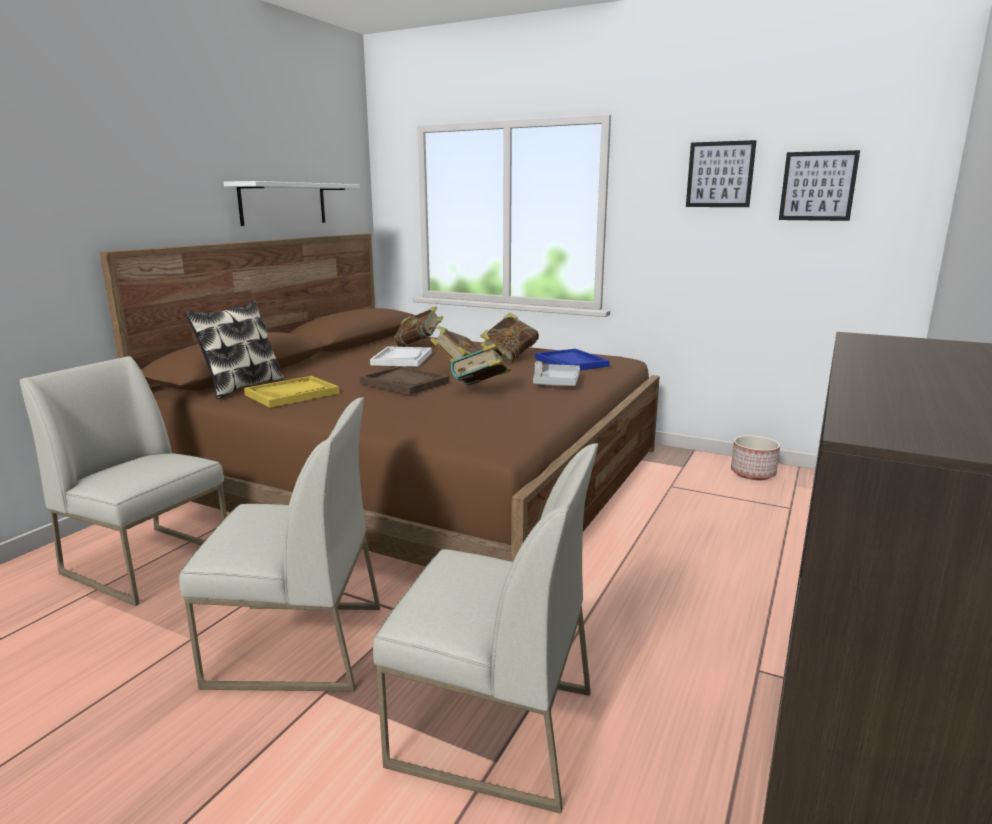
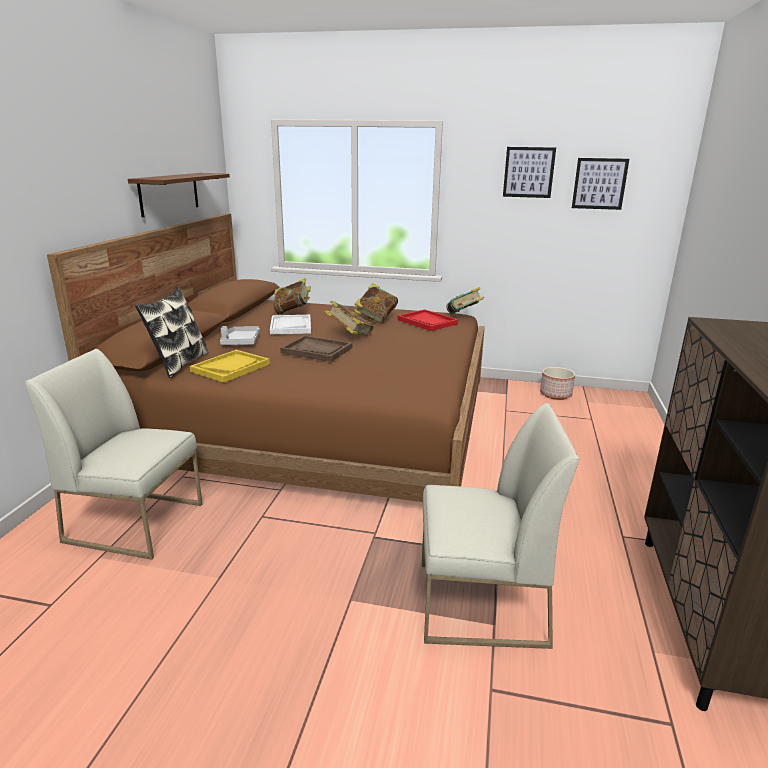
camera: 15 degrees left, 5 degrees up
(283, 203) = (169, 193): white shelf -> brown shelf
(295, 645) = (306, 570): white chair -> none
(481, 390) = (383, 353): book -> book (464, 316)
(556, 383) = (431, 342): grey tray -> grey tray (240, 342)
(571, 362) = (427, 322): blue tray -> red tray

